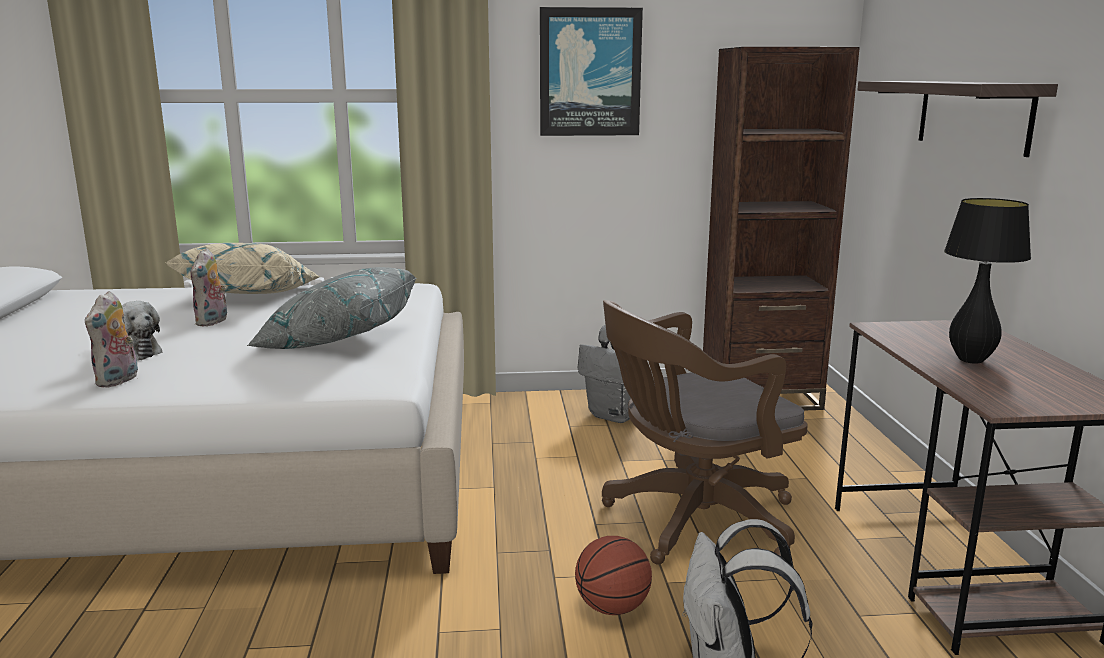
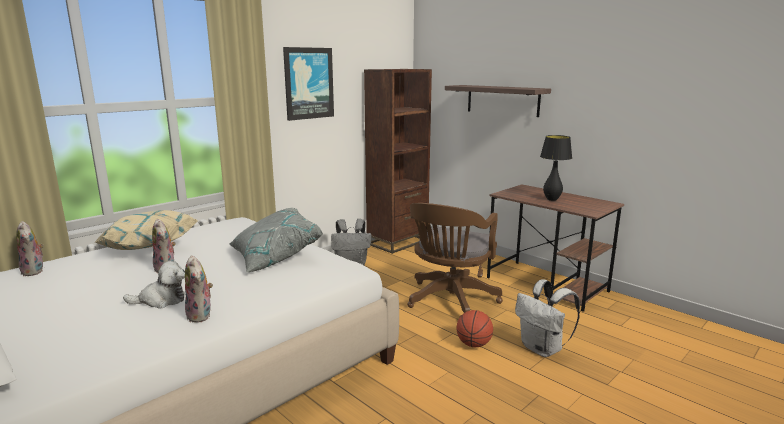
camera: 40 degrees left, 0 degrees up
(122, 295) = (35, 271): none -> plush toy

